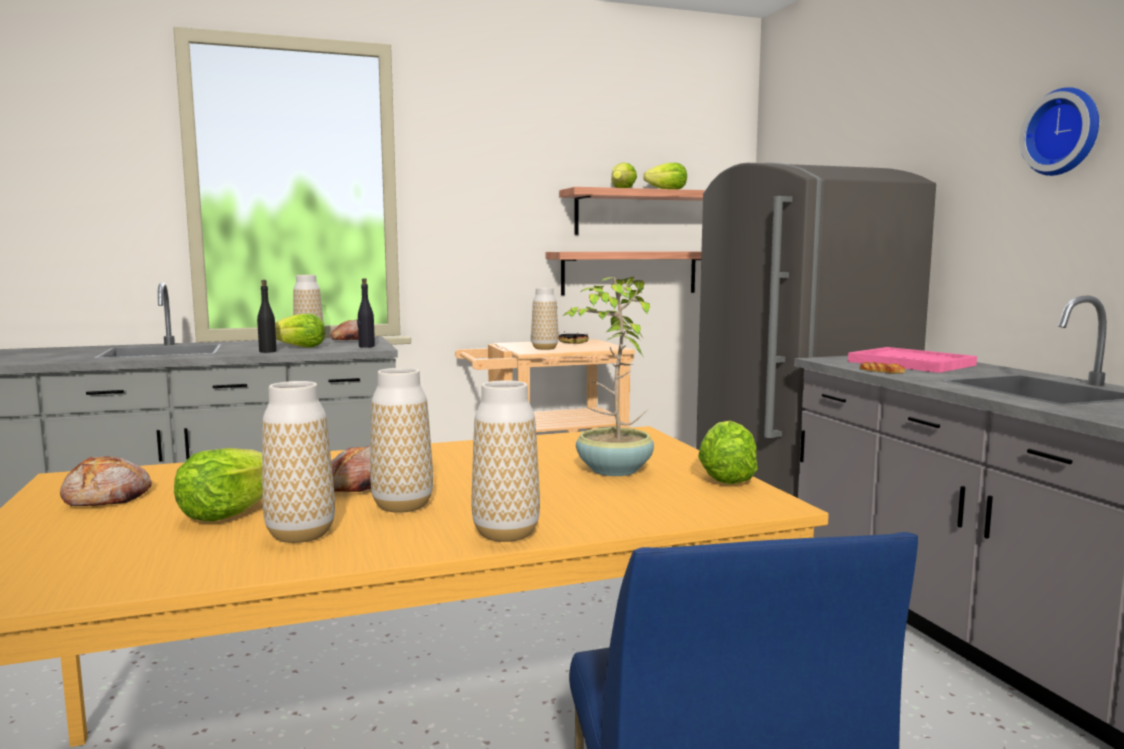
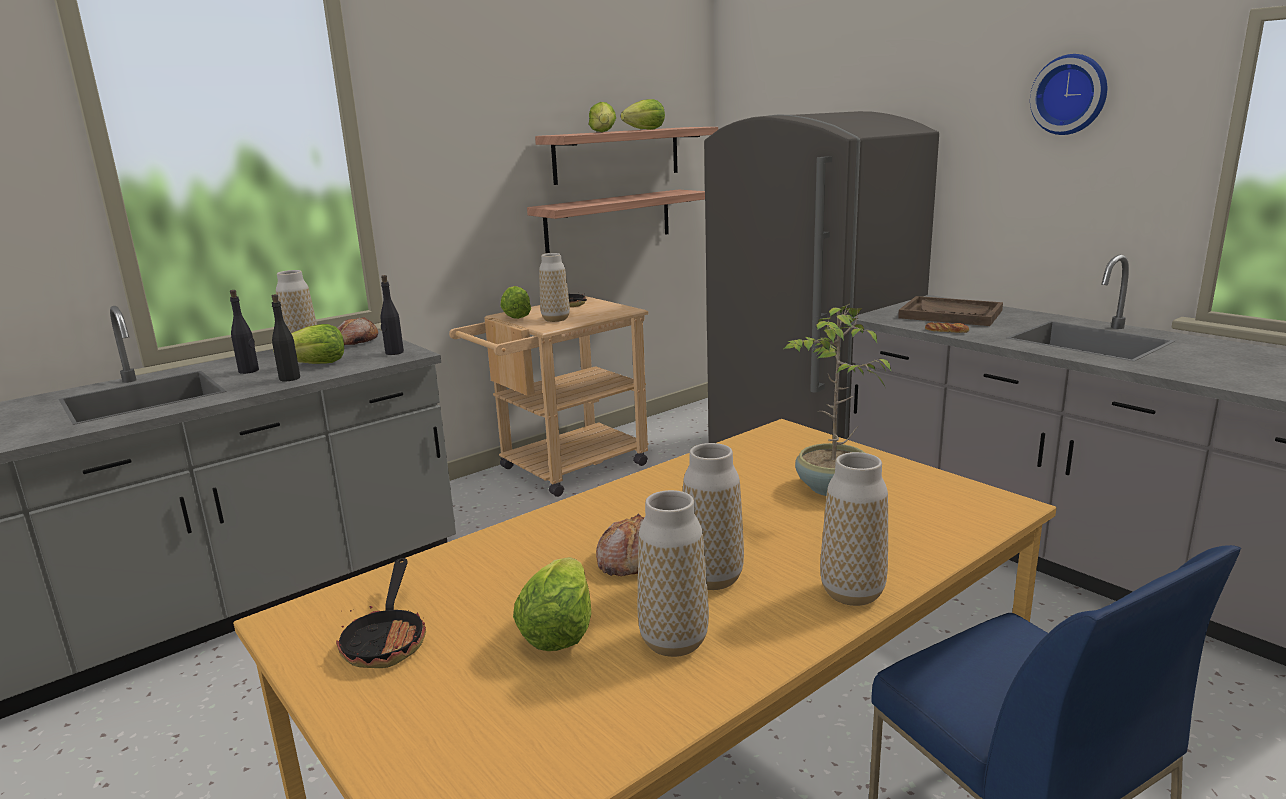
camera: 20 degrees left, 10 degrees up
(109, 497) = (388, 639): bread -> frying pan
(250, 346) = (249, 371): none -> black bottle
(726, 478) = (933, 479): lettuce -> lettuce (516, 316)
(911, 363) = (951, 314): pink tray -> brown tray

